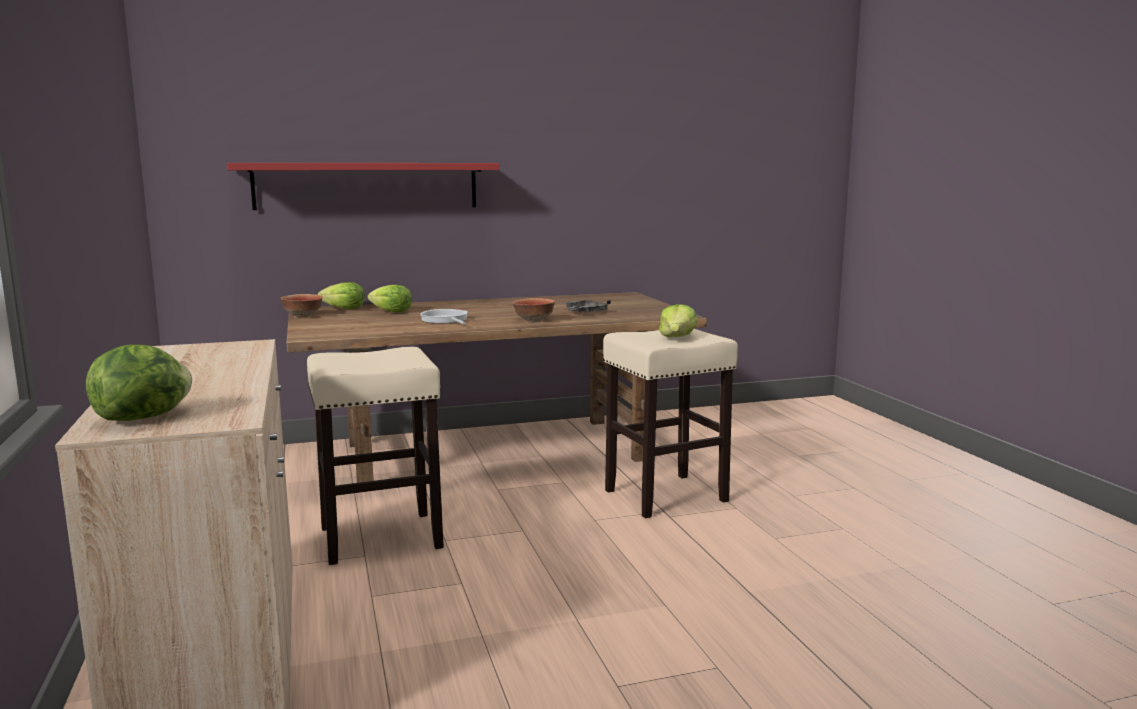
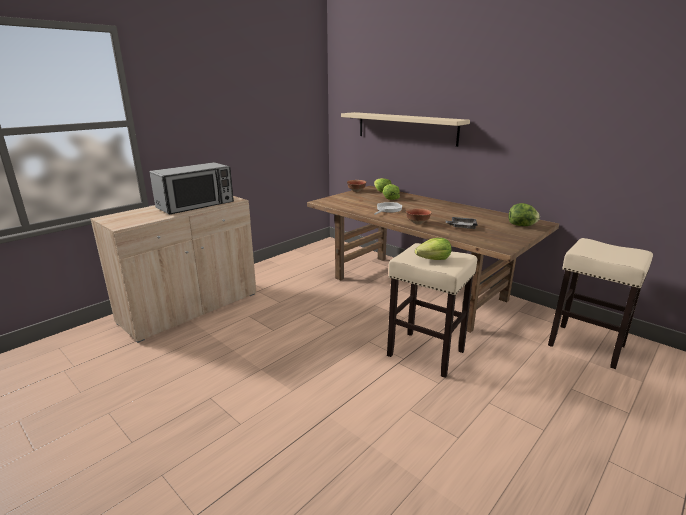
camera: 60 degrees right, 10 degrees up
(144, 417) = (121, 217): lettuce -> lettuce (522, 225)
(214, 365) = (196, 205): none -> microwave
(367, 185) = (405, 128): red shelf -> beige shelf
(379, 538) = (297, 299): beige stool -> beige stool (585, 345)

